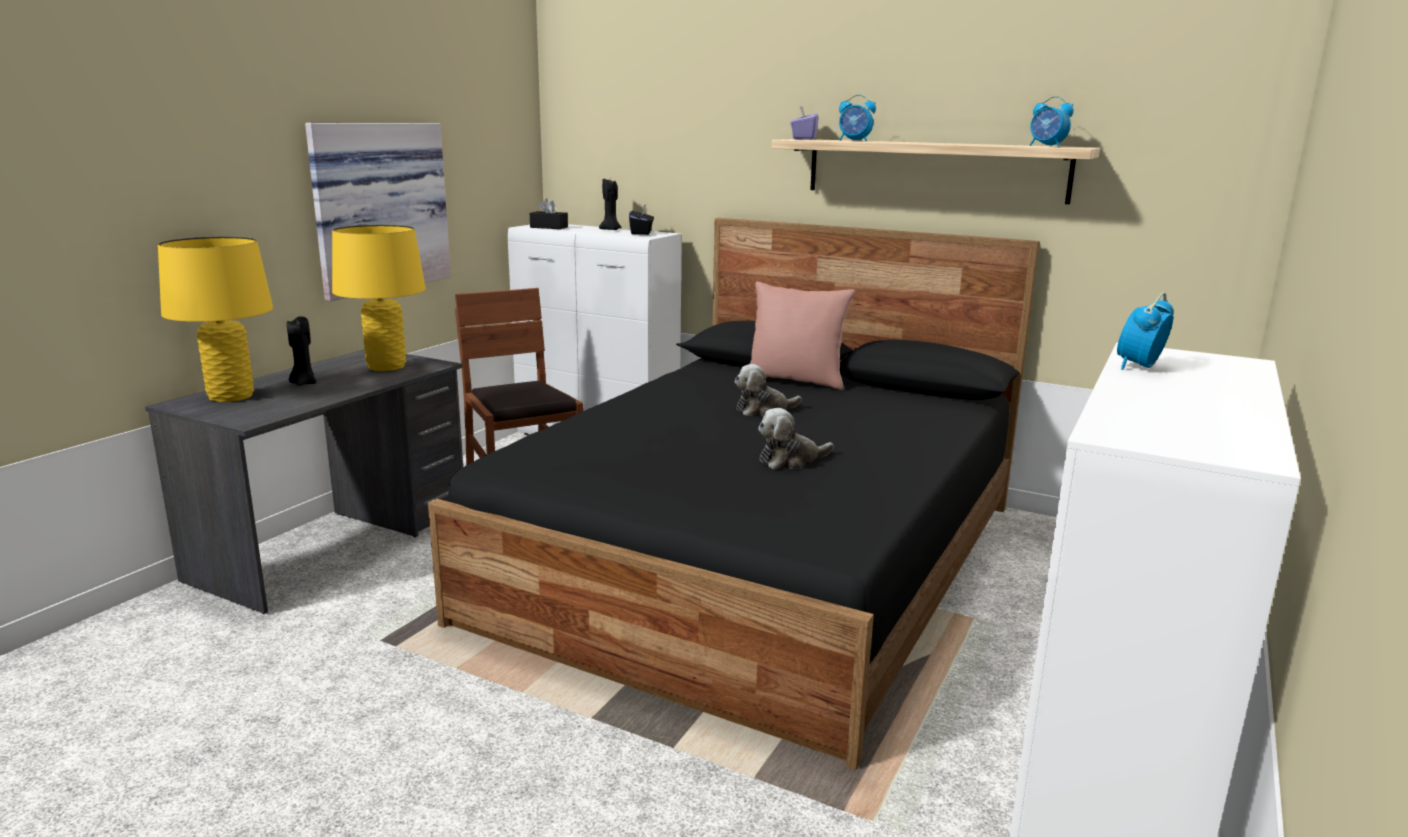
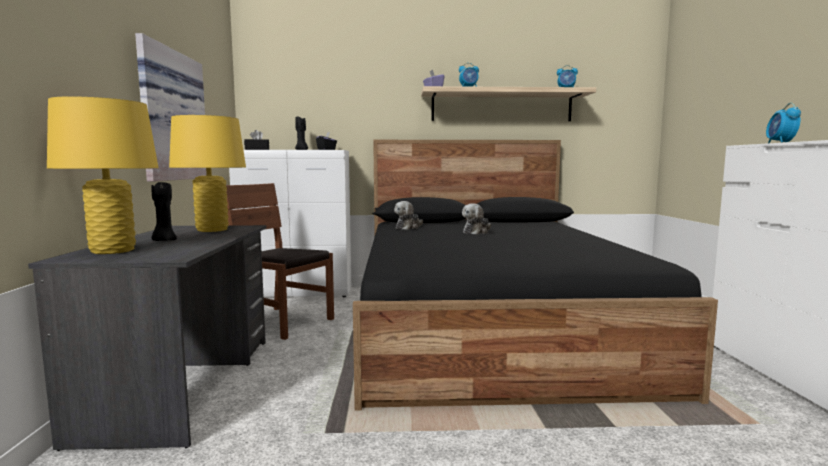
camera: 30 degrees left, 10 degrees down
(790, 460) = (546, 244): plush toy -> plush toy (408, 227)
(796, 381) = (458, 224): pink pillow -> none

